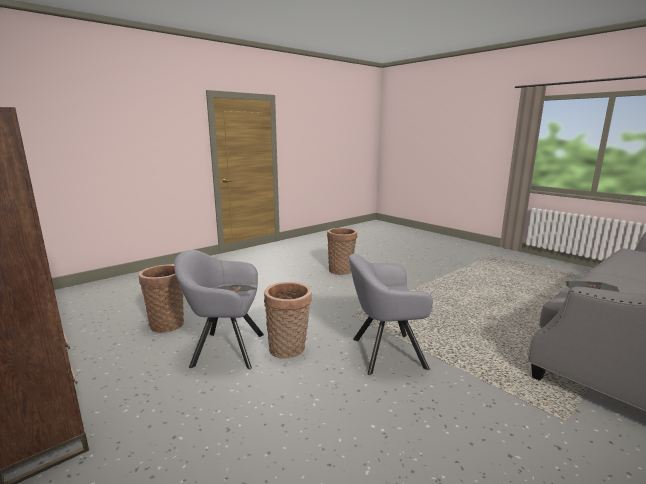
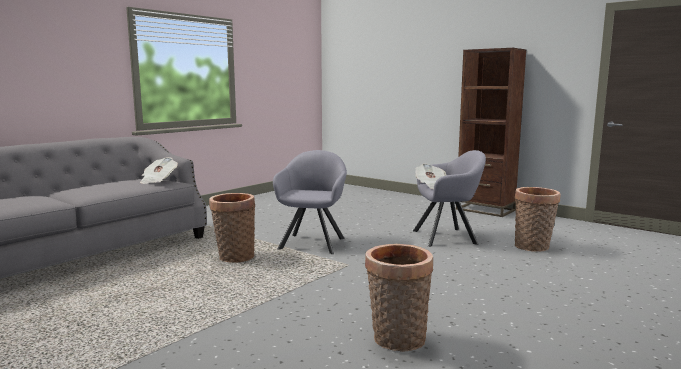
camera: 170 degrees right, 5 degrees down
(289, 349) = (394, 240): basket -> basket (234, 257)
(383, 353) = (313, 242): grey armchair -> grey armchair turned 60 degrees counterclockwise

